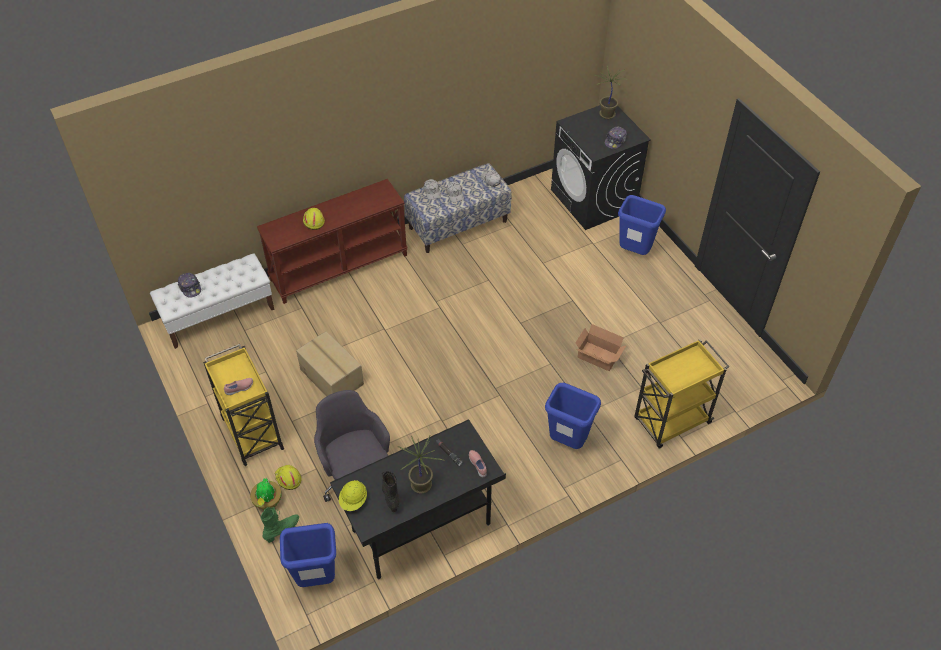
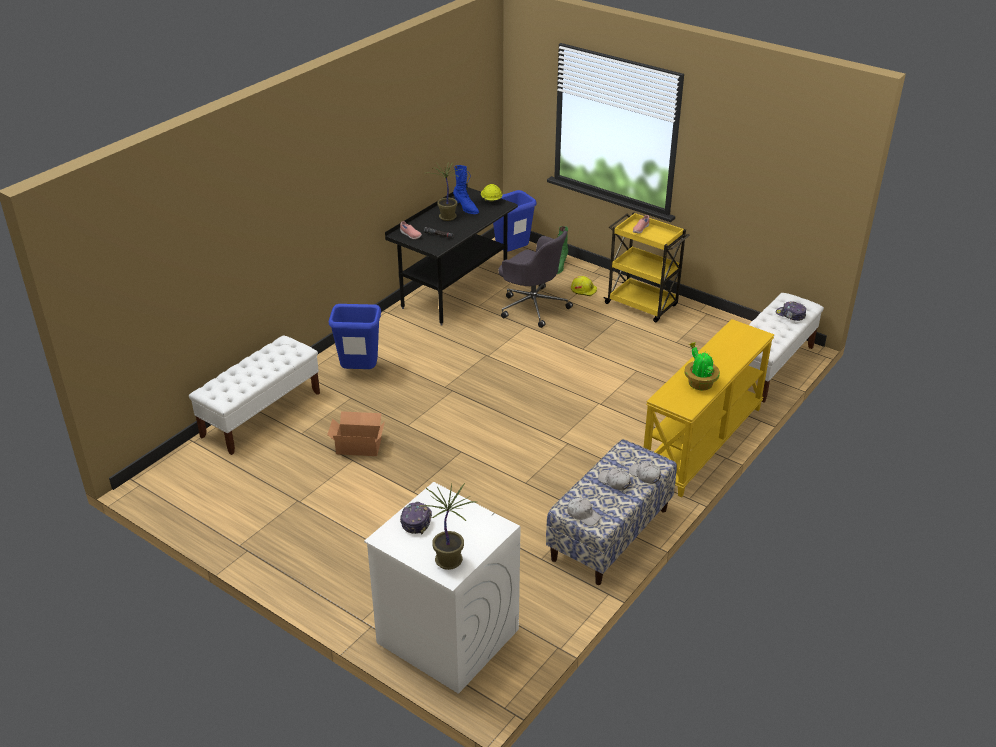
camera: 155 degrees right, 15 degrees down
(267, 502) = (585, 275): potted plant -> potted plant (699, 383)
(313, 221) = (723, 354): yellow hard hat -> none
(332, 376) = (613, 356): cardboard box -> none
(339, 266) = (703, 443): brown console table -> yellow console table
(391, 496) = (466, 208): black boot -> blue boot
(594, 199) = (447, 636): black washing machine -> white washing machine
(634, 252) = (357, 575): blue trash can -> none
(671, 422) = (261, 414): yellow cart -> white bench

